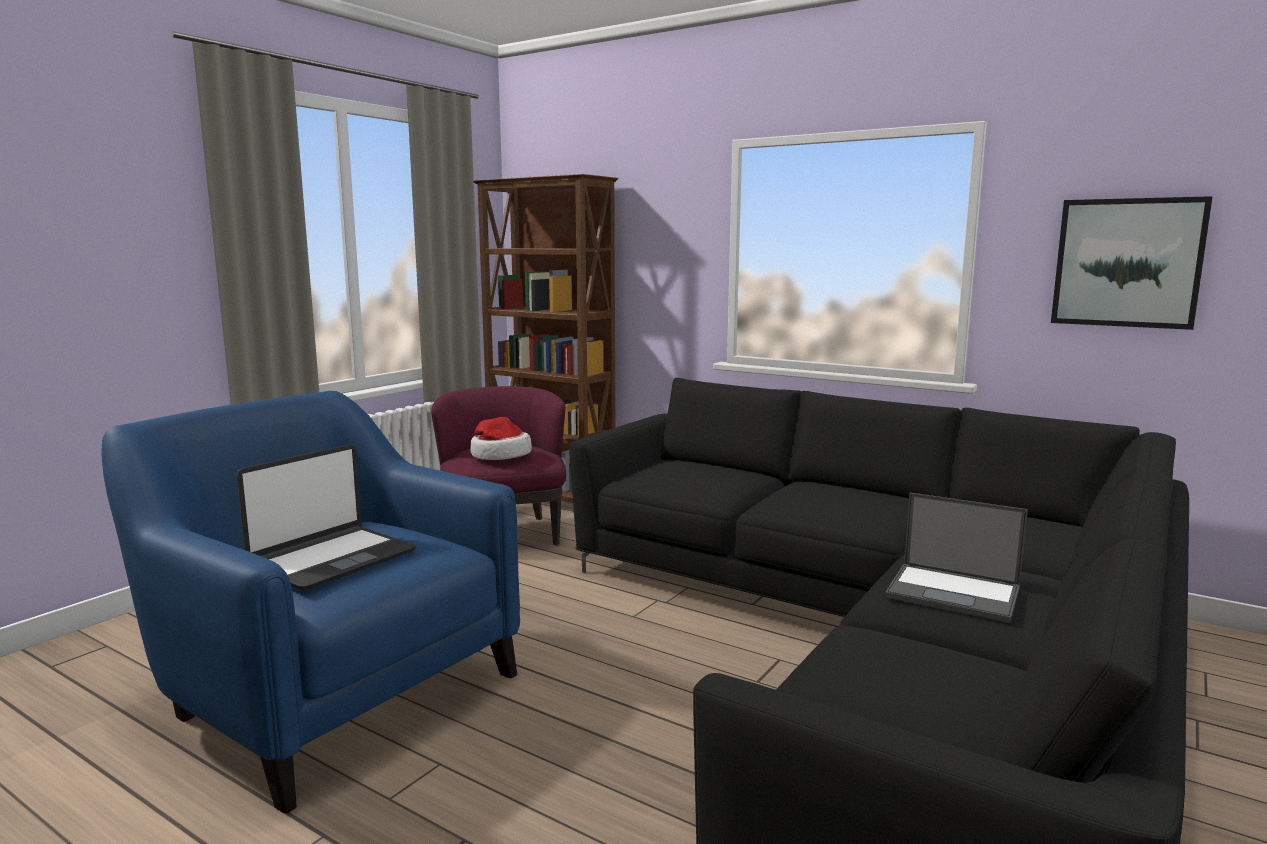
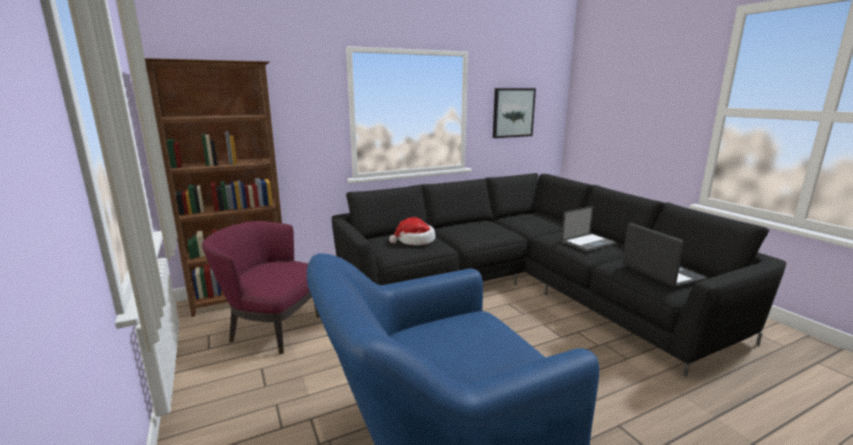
camera: 60 degrees left, 5 degrees up
(332, 559) = (480, 352): laptop -> laptop (661, 273)
(499, 455) = (277, 274): hat -> hat (415, 241)

